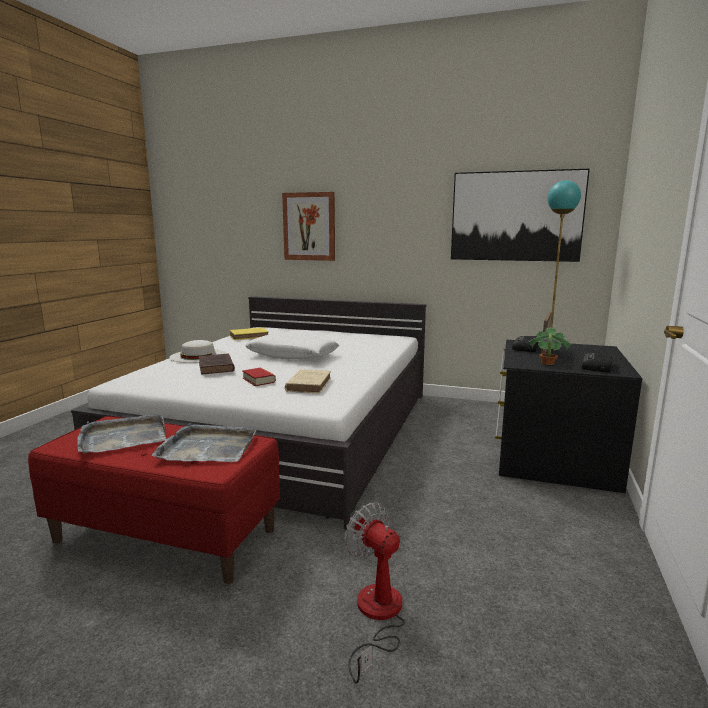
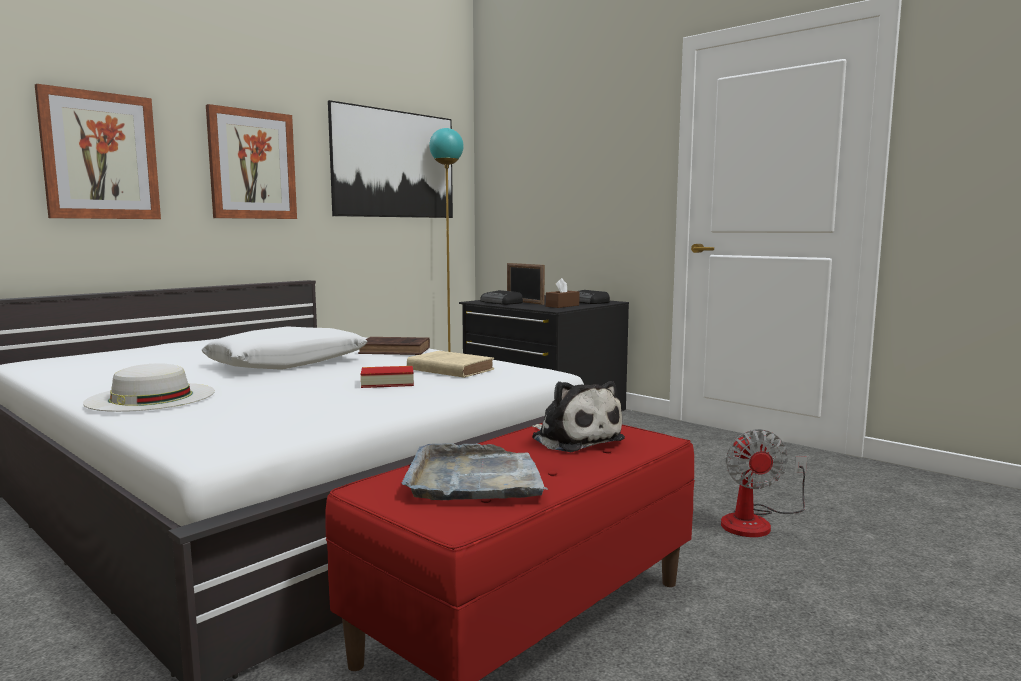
camera: 65 degrees left, 5 degrees down
(208, 447) = (574, 439): grey tray -> plush toy
(216, 367) = (273, 391): brown book -> brown book (396, 350)
(250, 336) = (84, 369): yellow book -> none
(376, 616) = (756, 522): fan -> fan turned 75 degrees counterclockwise
(392, 225) = (252, 165): none -> picture
(547, 363) = (562, 306): potted plant -> brown tissue box

